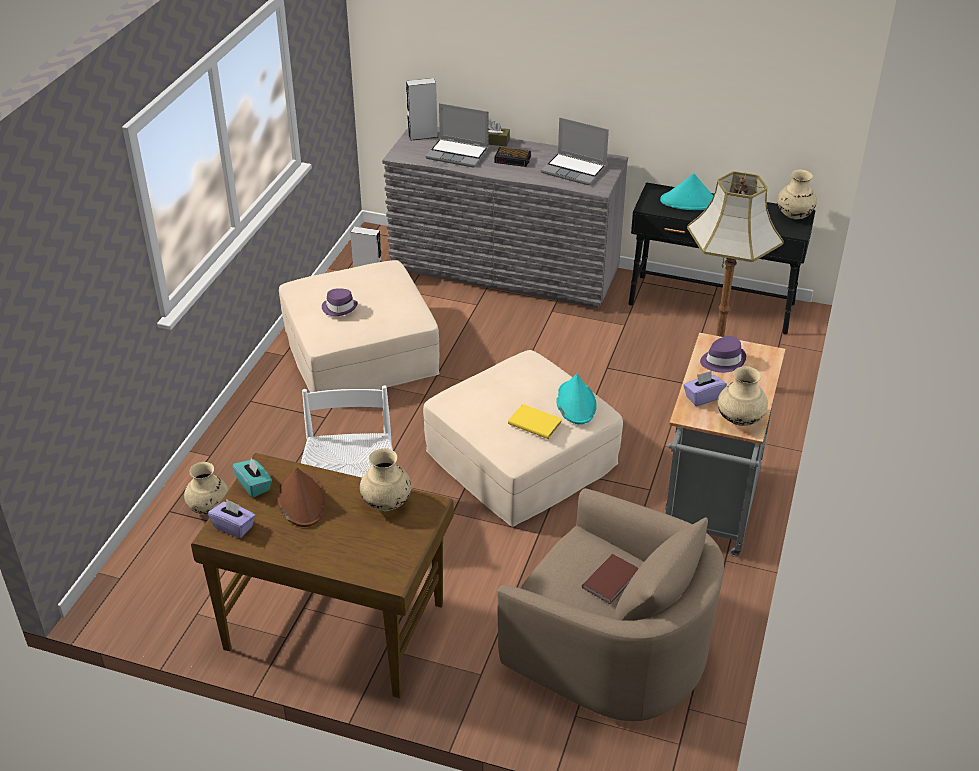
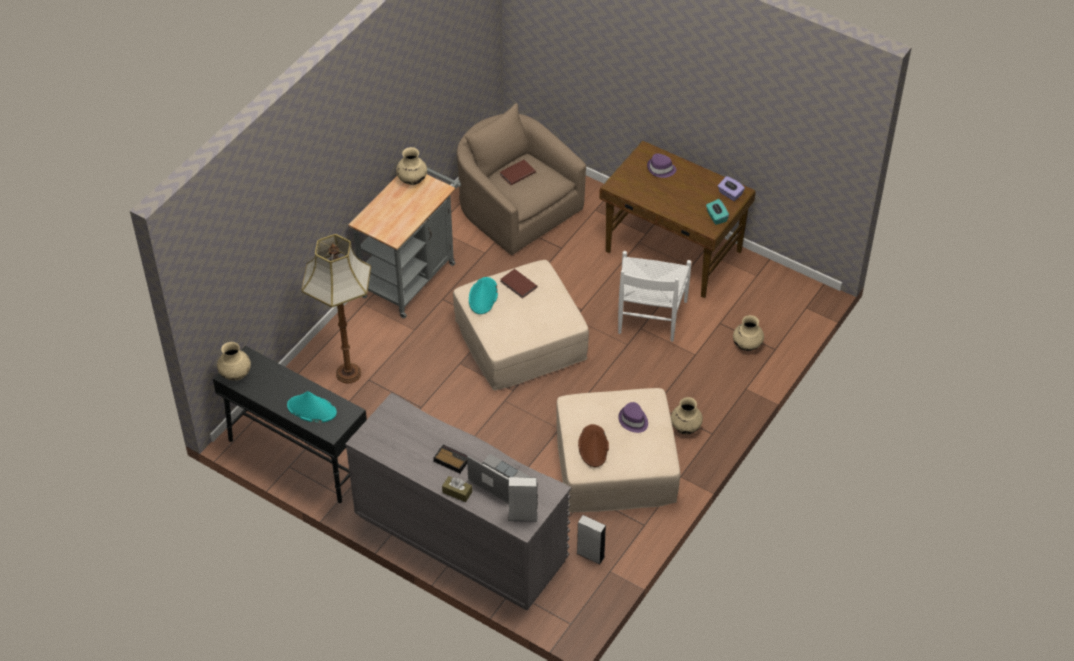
camera: 165 degrees left, 10 degrees up
(301, 500) = (689, 202): brown hat -> brown hat (593, 446)
(387, 503) = (639, 191): beige vase -> beige vase (685, 427)
(535, 422) = (518, 285): yellow book -> brown book
(575, 170) = (402, 434): laptop -> none
(703, 397) = (425, 199): purple tissue box -> none
(722, 360) = (395, 223): purple hat -> purple hat (661, 169)

